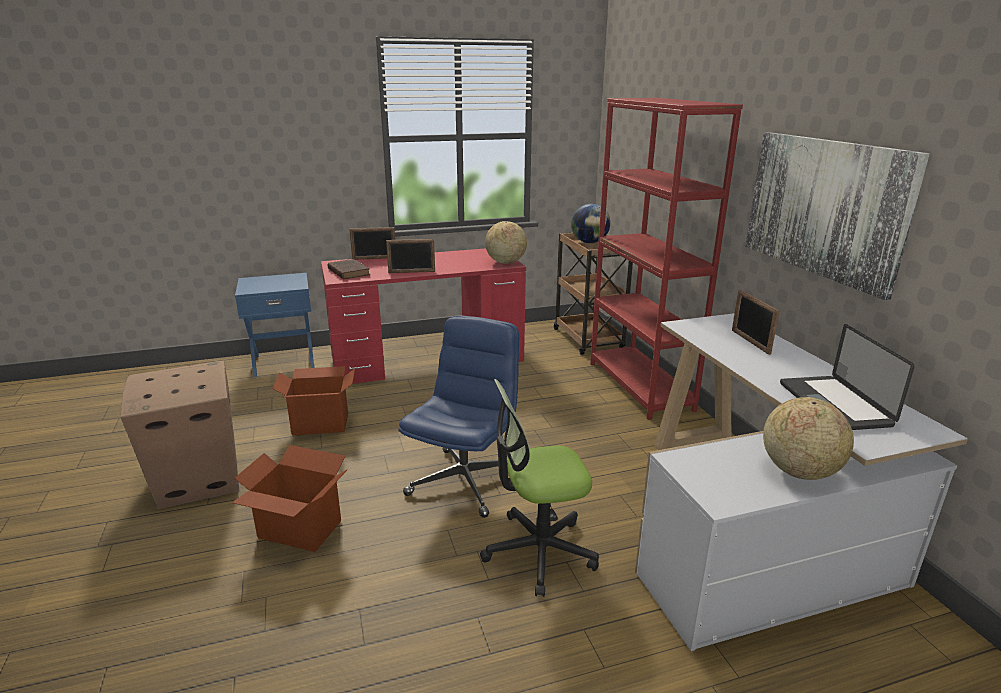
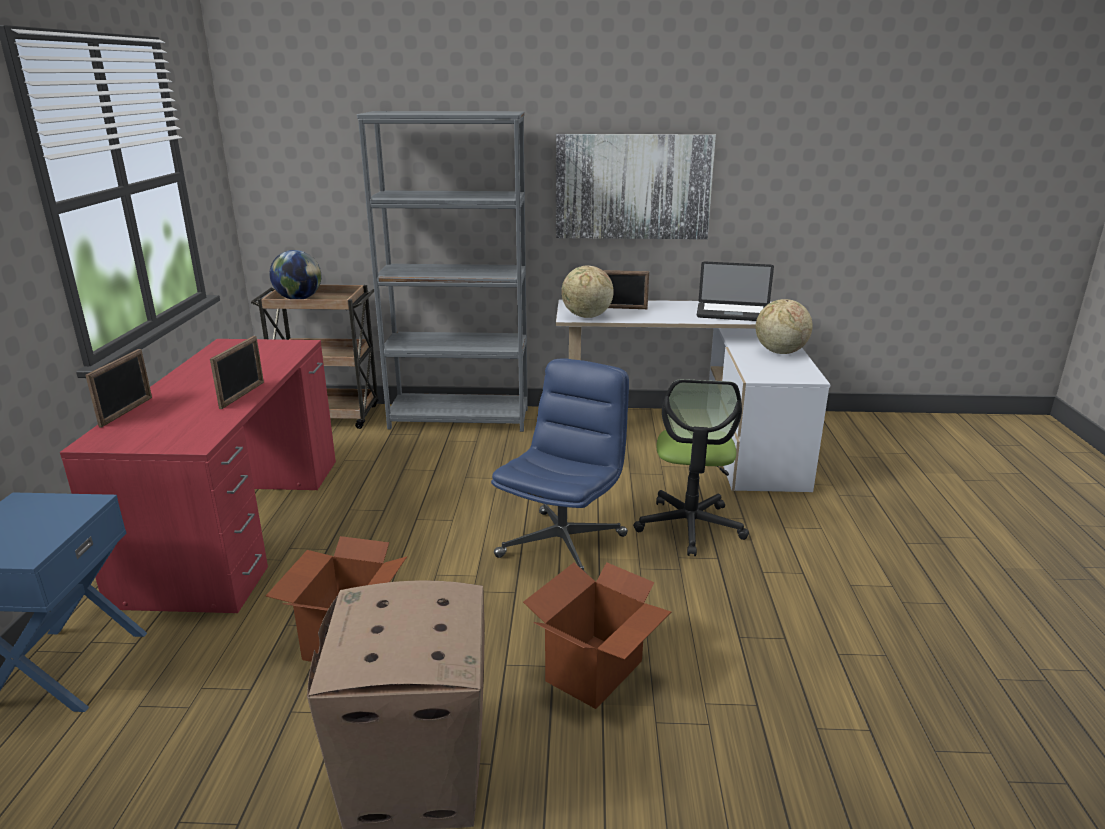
camera: 70 degrees left, 0 degrees up
(348, 272) = (167, 434): brown book -> none
(464, 481) = (562, 545): blue office chair -> blue office chair turned 75 degrees clockwise
(505, 262) = (288, 345): globe -> globe (586, 317)
(639, 386) = (459, 419): red bookcase -> grey bookcase

